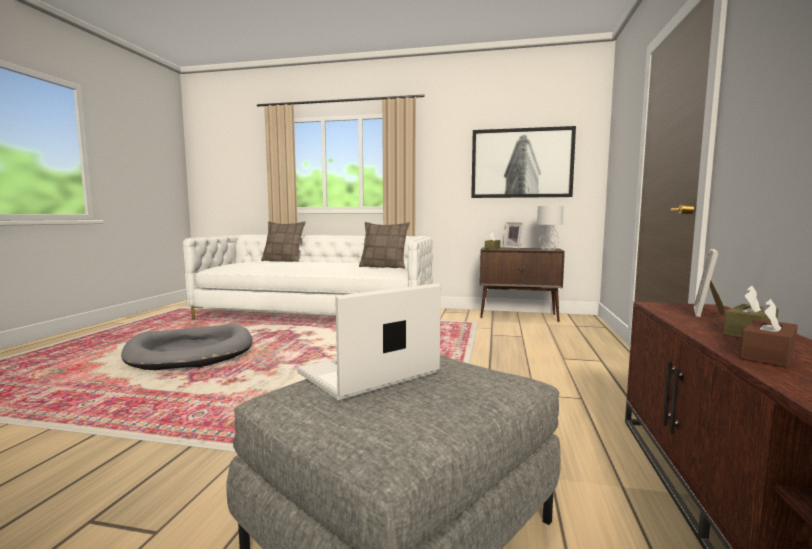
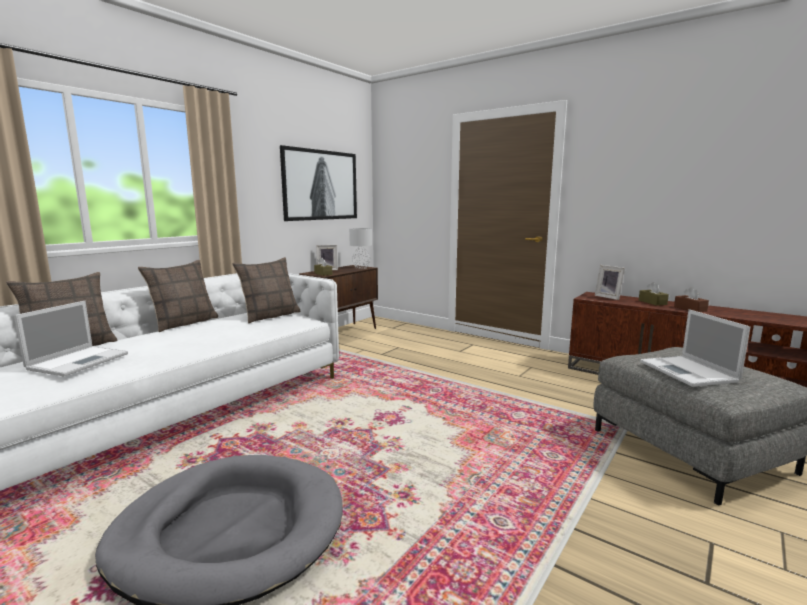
camera: 65 degrees left, 5 degrees up
(261, 263) = (80, 361): none -> laptop
(342, 261) = (184, 323): none -> pillow

